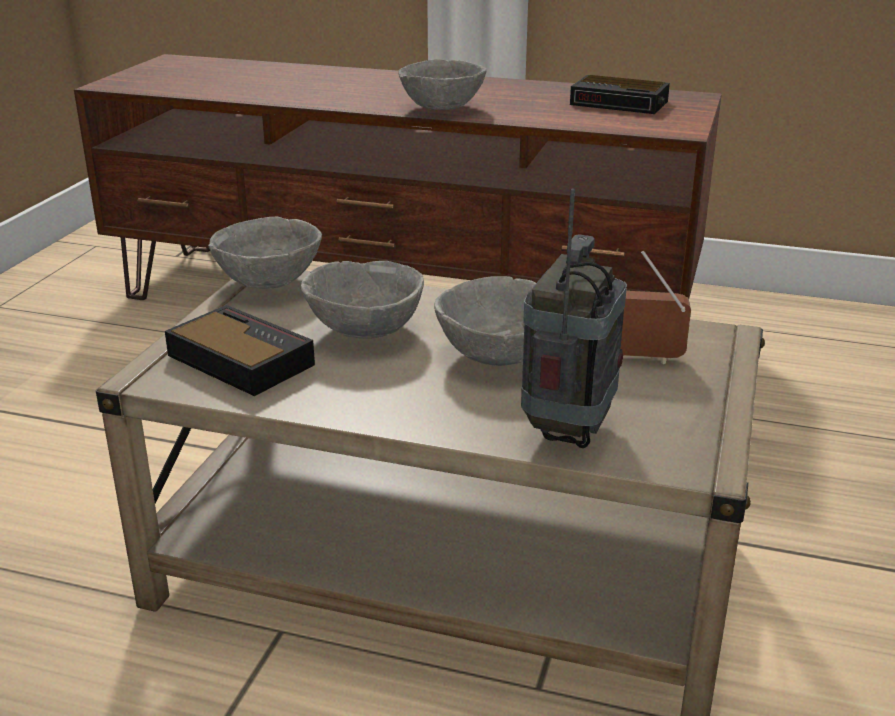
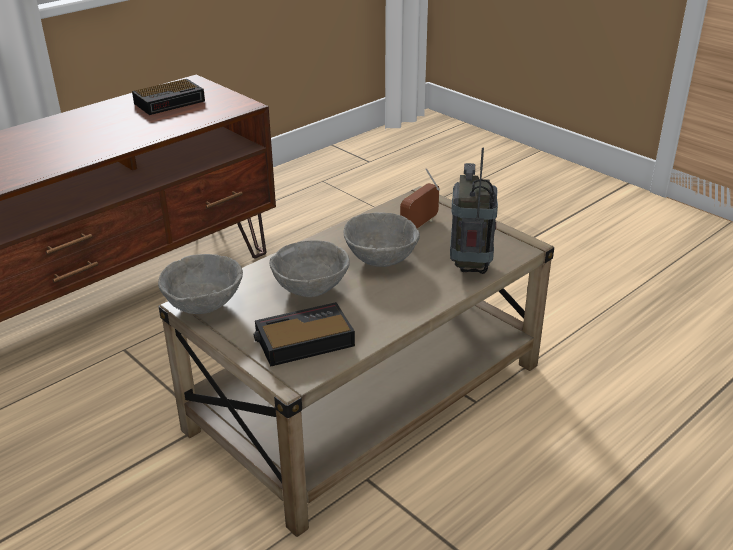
camera: 60 degrees left, 5 degrees up
(443, 108) = (90, 150): grey bowl -> none
(568, 430) = (470, 265): radio -> radio turned 45 degrees clockwise

